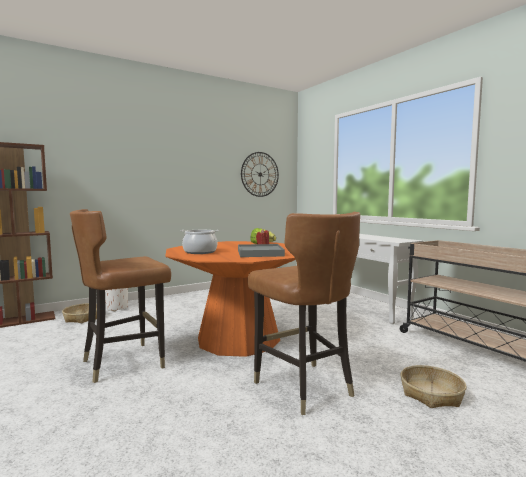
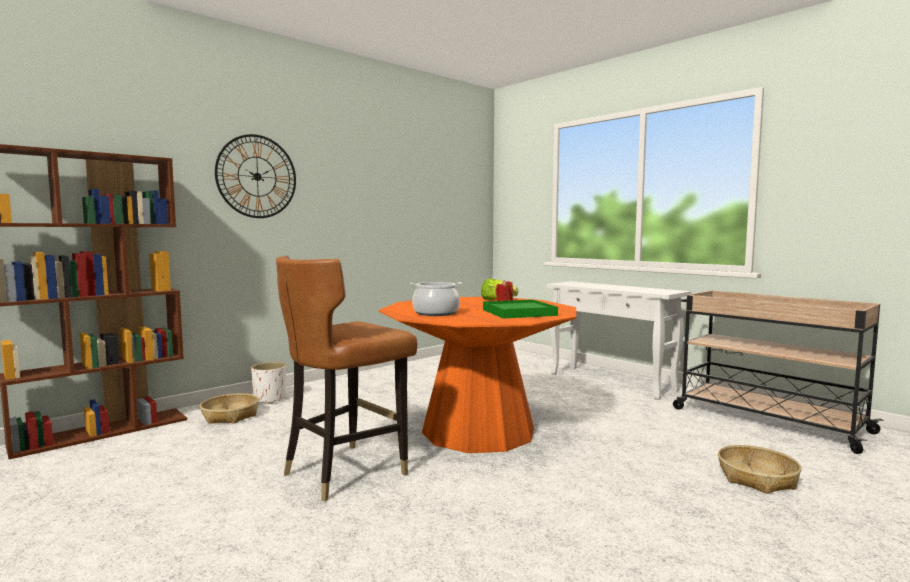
camera: 10 degrees left, 0 degrees up
(260, 174) = (448, 202): wall clock -> wall clock (257, 176)
(260, 253) = (519, 312): grey tray -> green tray
(303, 387) = (605, 483): brown chair -> none

